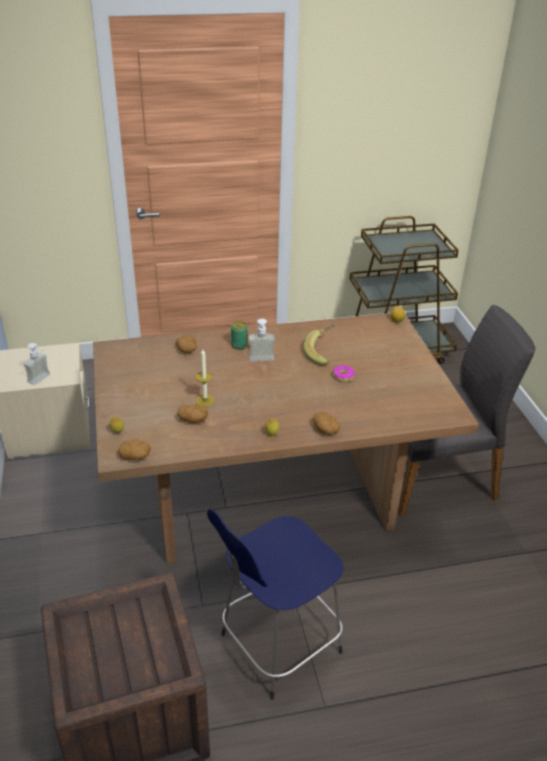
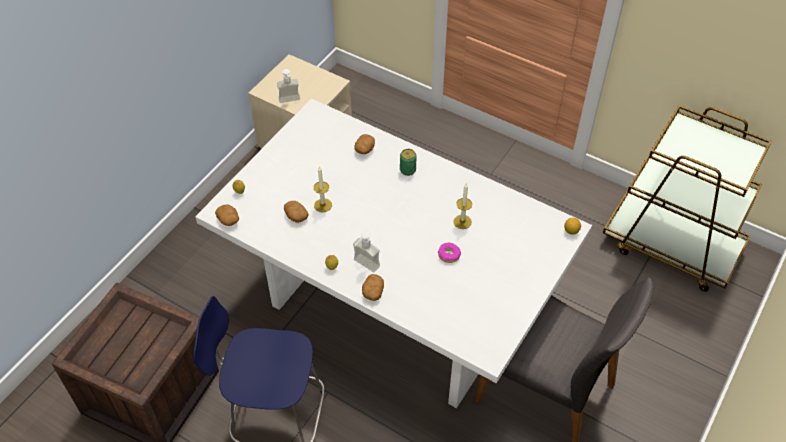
camera: 45 degrees right, 15 degrees up
(262, 361) = (405, 197): soap dispenser -> soap dispenser (363, 266)
(271, 499) = (394, 311): brown dining table -> white dining table
(323, 353) = (462, 222): banana -> candle

